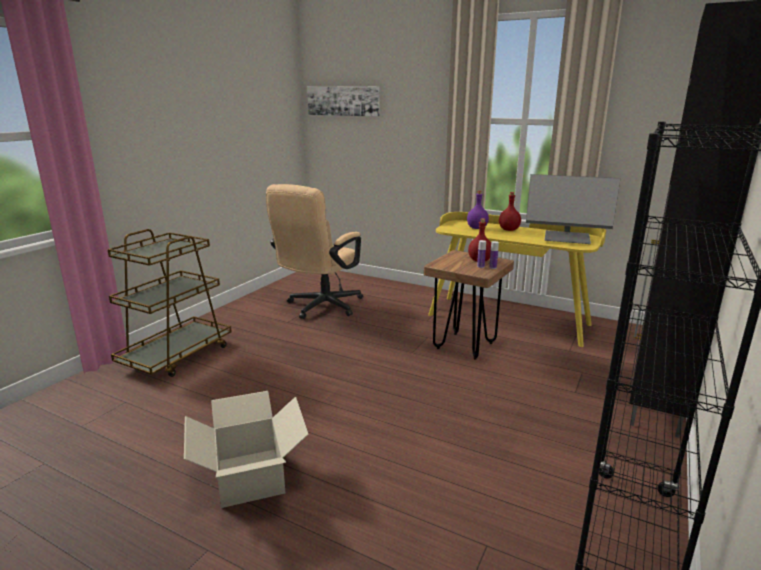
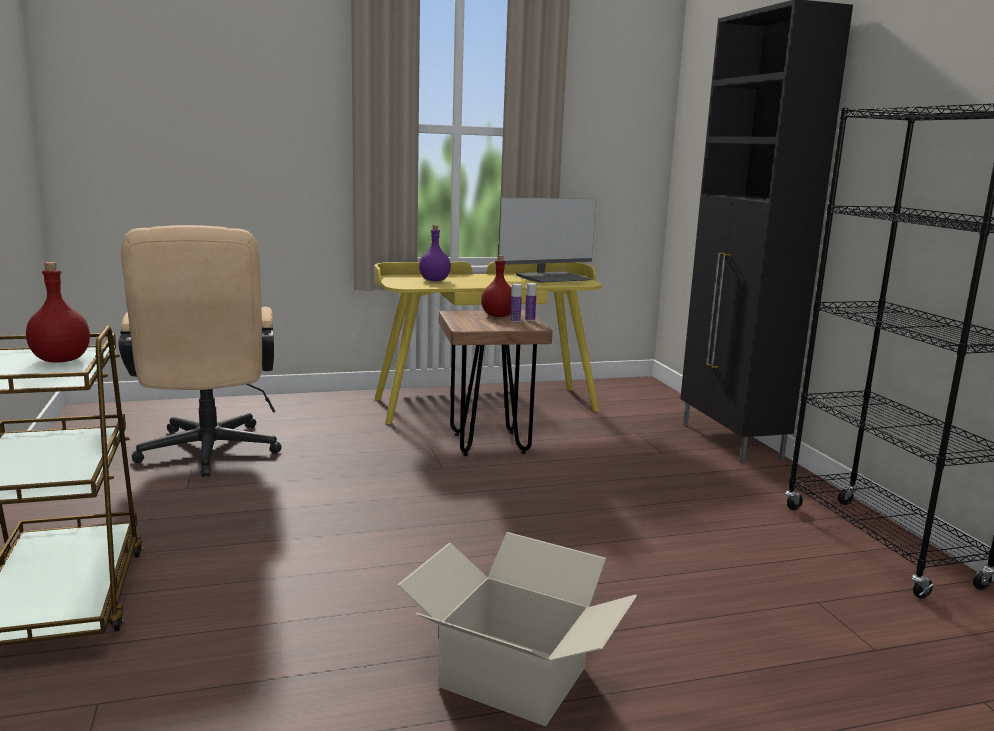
camera: 45 degrees left, 5 degrees down
(343, 101) = (137, 87): picture -> none
(508, 230) = (473, 278): red bottle -> red bottle (59, 360)

